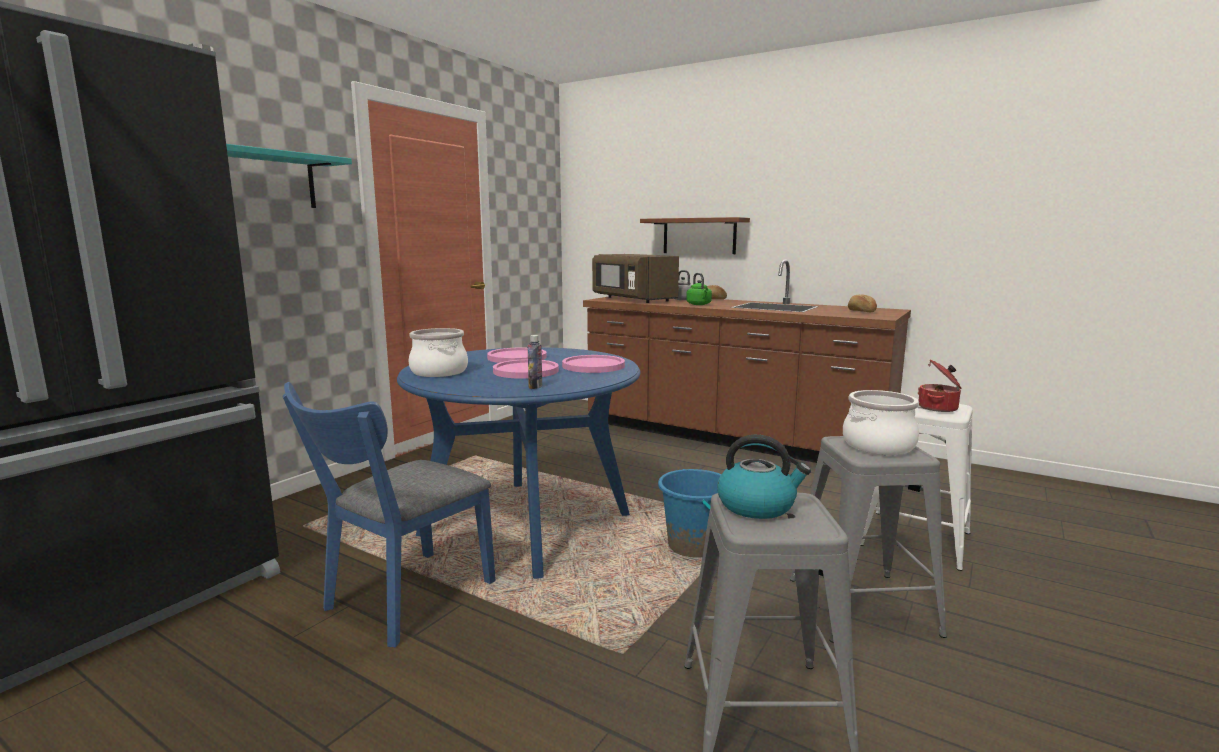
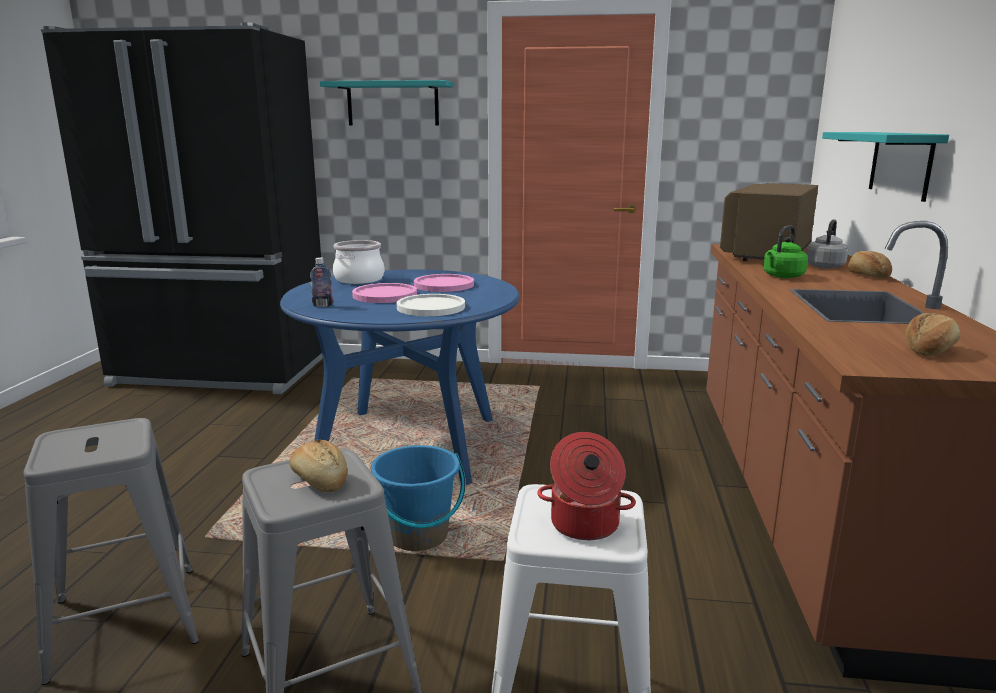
camera: 65 degrees right, 5 degrees up
(401, 601) = (260, 438): blue chair -> none
(593, 366) = (431, 307): pink plate -> white plate
(699, 236) = (900, 164): brown shelf -> turquoise shelf
(757, 506) = (110, 434): kettle -> none
(879, 446) = (319, 480): cooking pot -> bread

